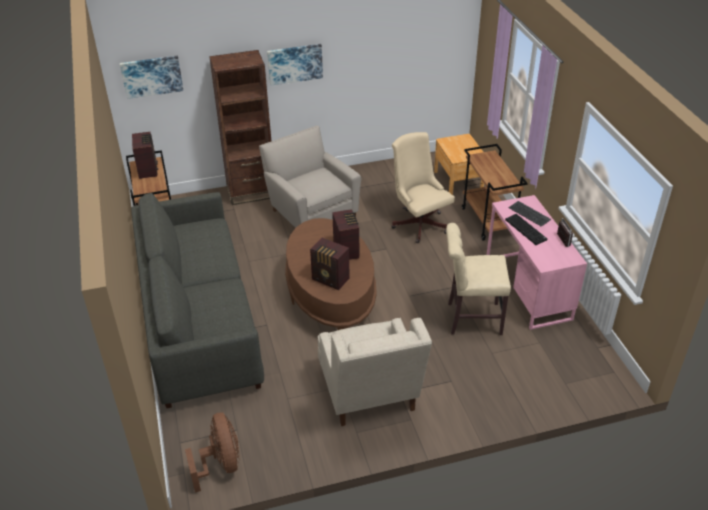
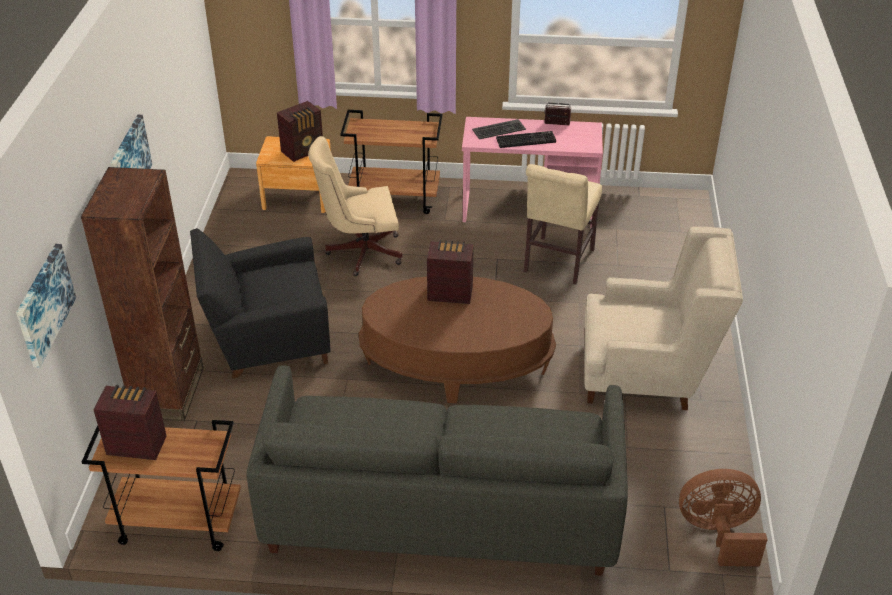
camera: 70 degrees left, 0 degrees up
(311, 212) = (267, 340): beige armchair -> black armchair
(331, 280) = (502, 320): radio -> radio (303, 151)

